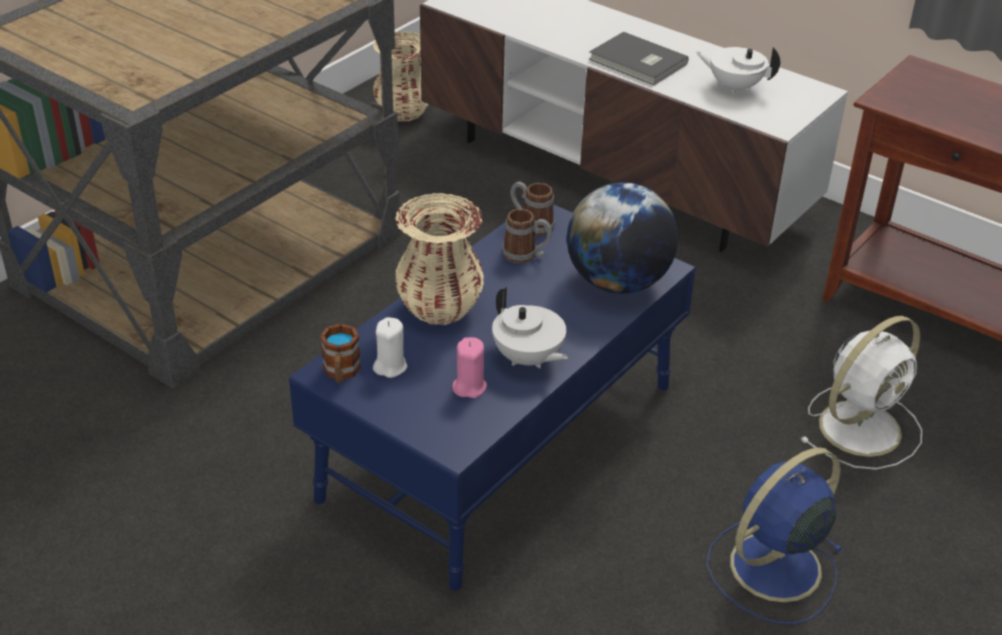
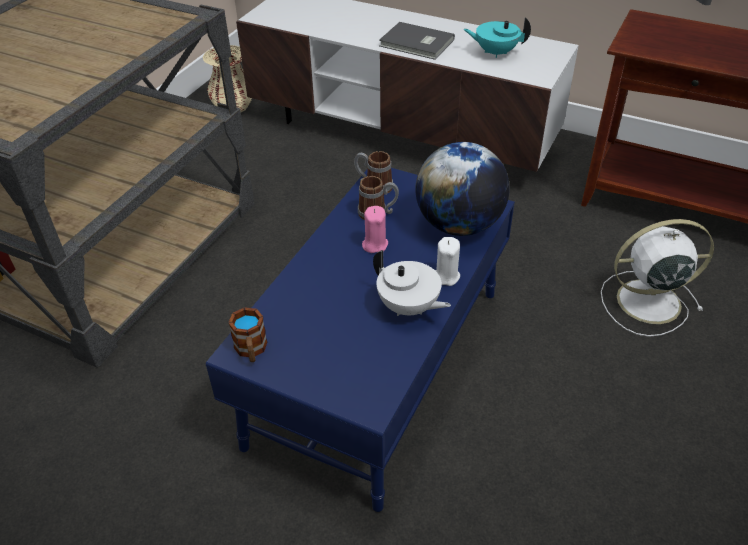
camera: 10 degrees left, 5 degrees up
(390, 366) = (293, 336): white candle -> white candle (445, 276)
(439, 309) = (320, 273): beige vase -> none
(469, 387) = (367, 343): pink candle -> pink candle (374, 244)
(734, 87) = (495, 52): white teapot -> turquoise teapot
(772, 569) = (622, 437): blue fan -> none
(862, 426) = (645, 301): white fan -> white fan turned 135 degrees counterclockwise

